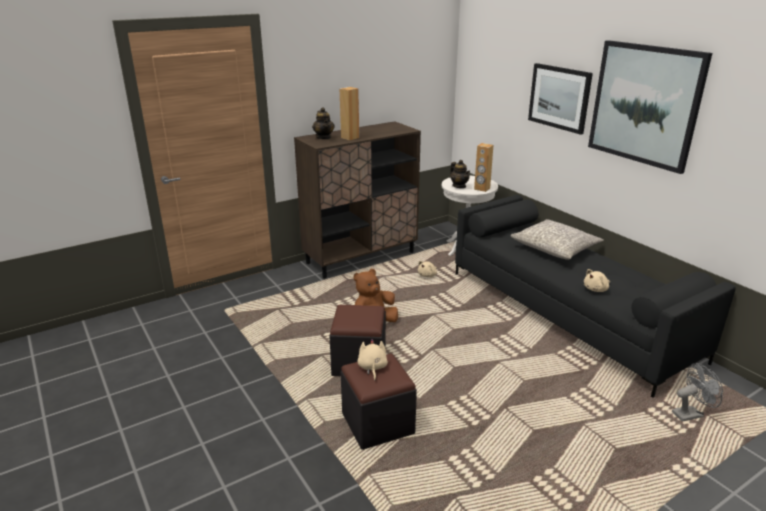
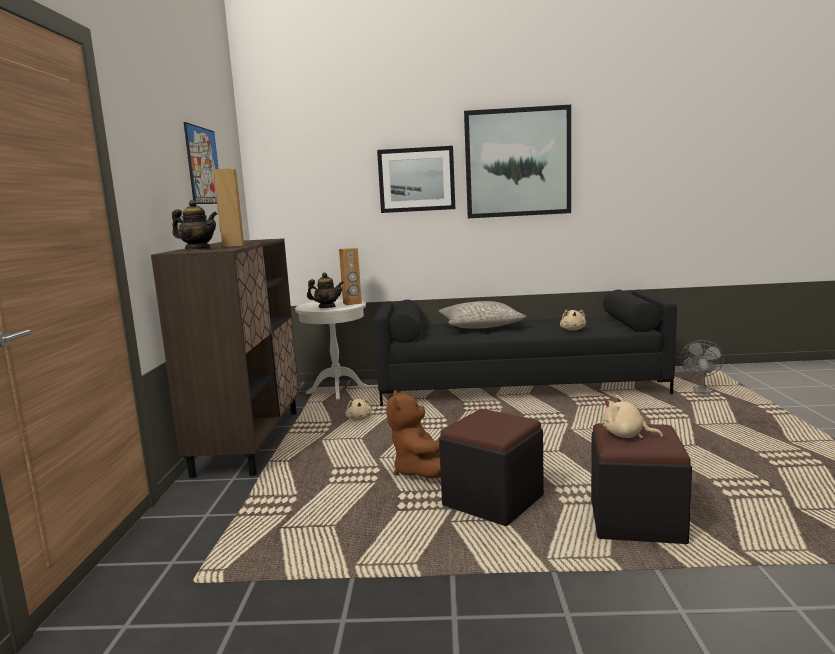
camera: 55 degrees left, 15 degrees down
(384, 68) = (203, 165): none -> picture

